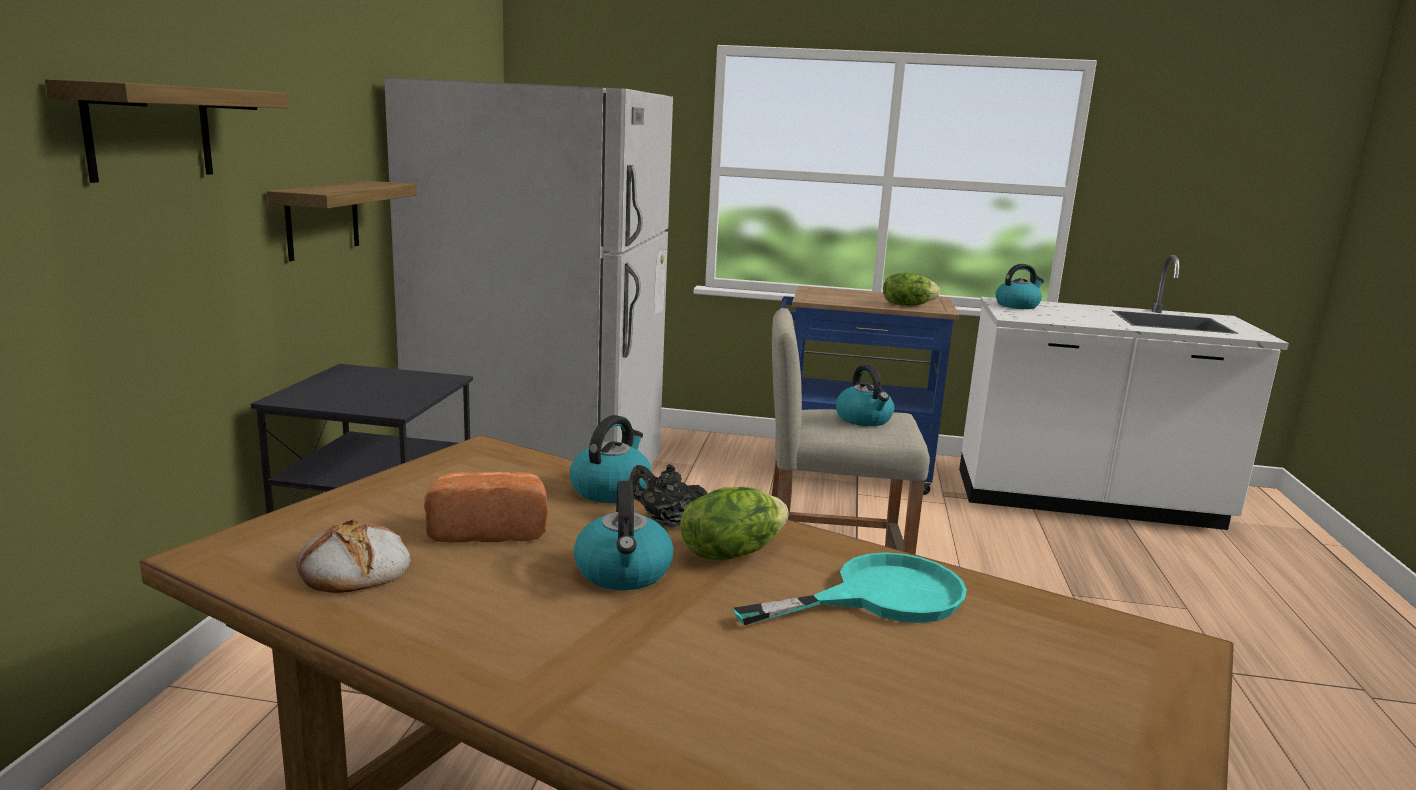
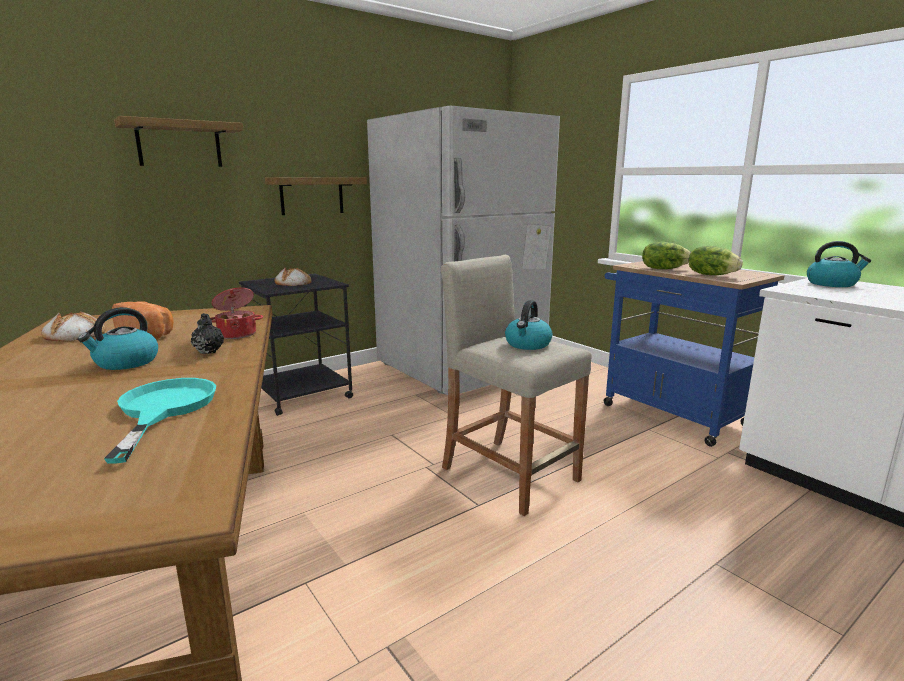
camera: 45 degrees right, 0 degrees up
(373, 389) = (293, 283): none -> bread
(611, 490) = (237, 334): kettle -> cooking pot
(730, 552) = (185, 370): lettuce -> lettuce (663, 269)
(879, 597) = (163, 409): turquoise frying pan -> turquoise frying pan turned 120 degrees counterclockwise

